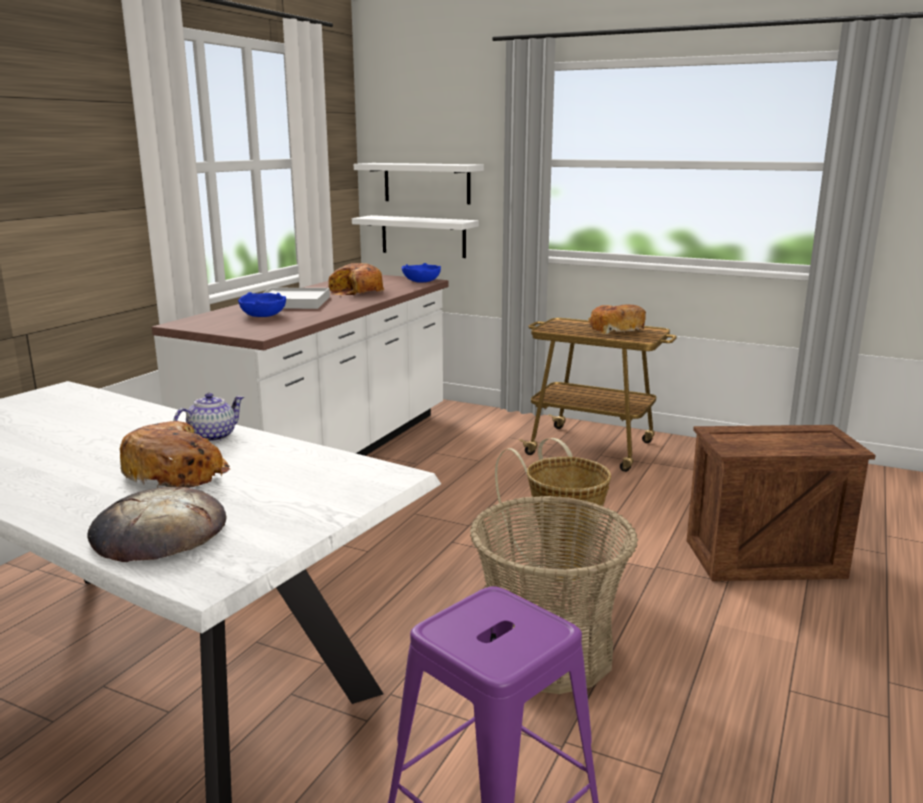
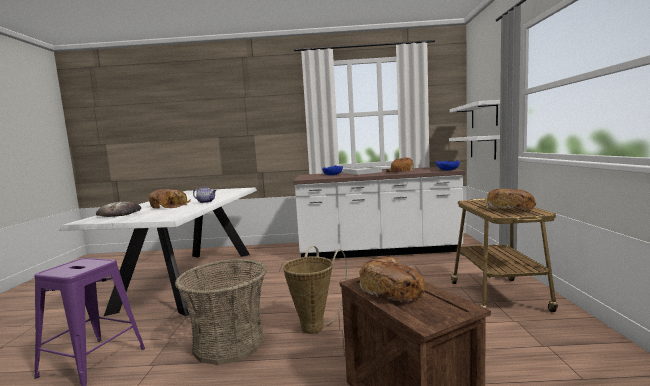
camera: 65 degrees right, 10 degrees down
(764, 441) = (392, 290): none -> bread

